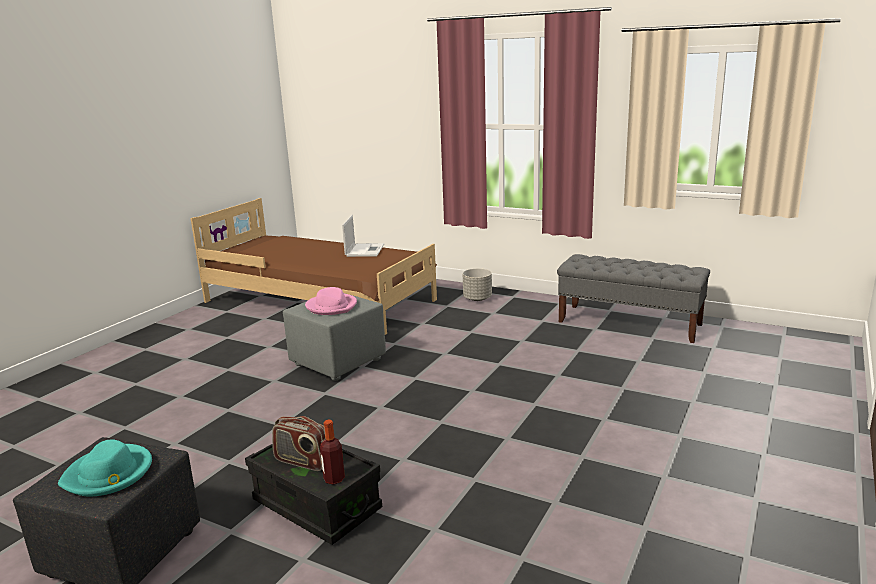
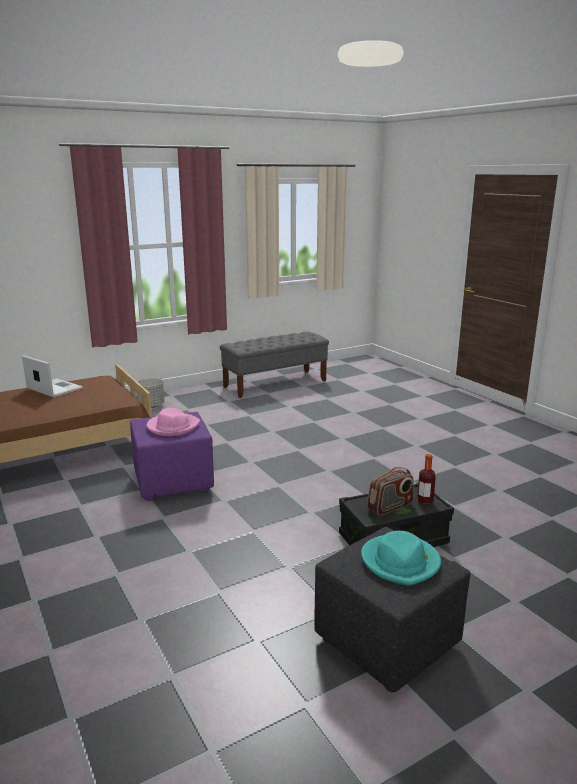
camera: 60 degrees left, 0 degrees up
(339, 362) = (174, 481): grey ottoman -> purple ottoman

